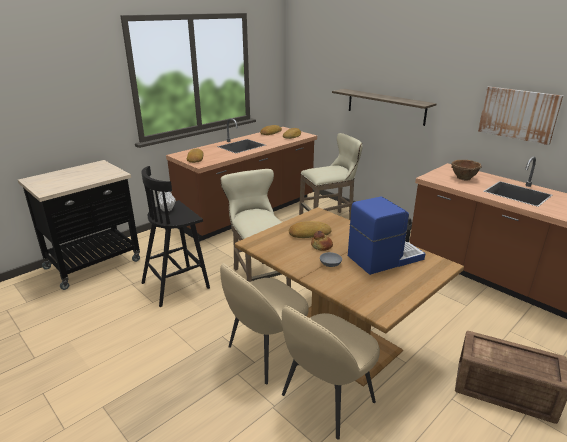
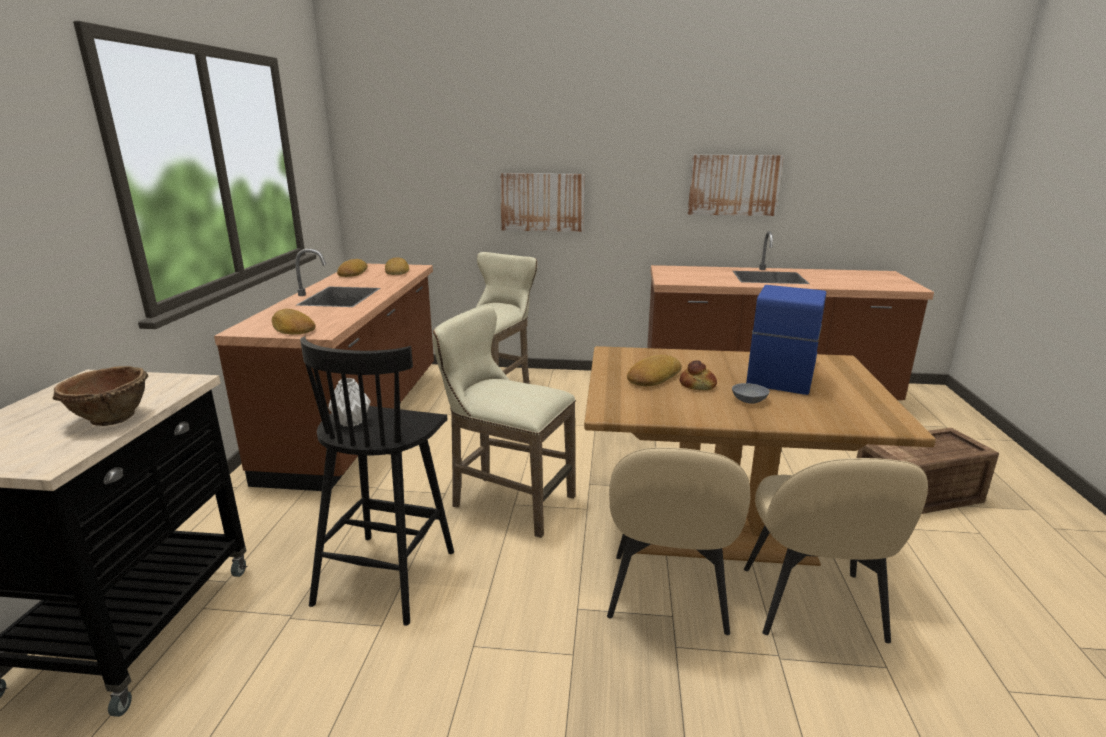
camera: 40 degrees left, 5 degrees down
(385, 106) = (542, 202): shelf -> picture
(463, 178) = (698, 275): brown bowl -> brown bowl (111, 419)

